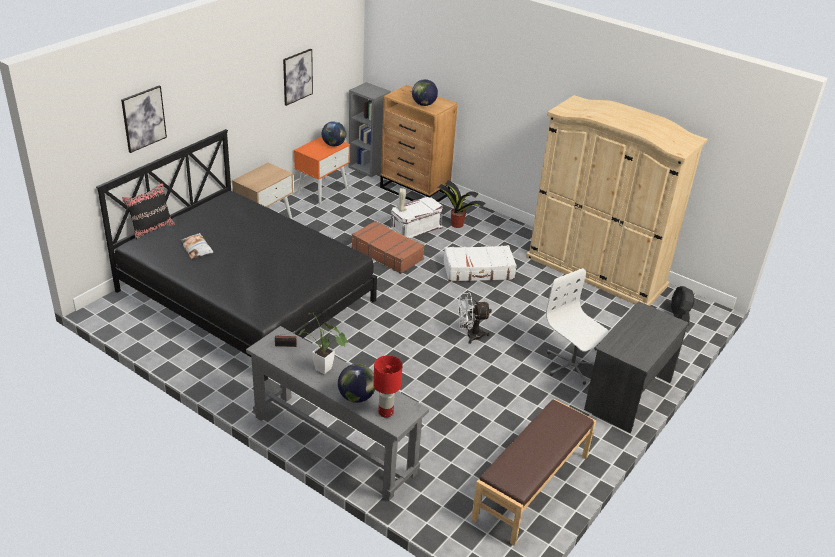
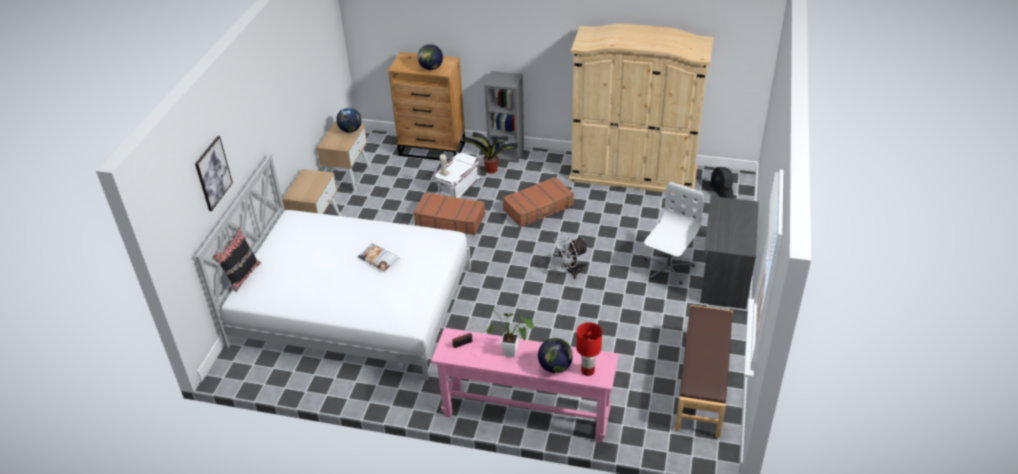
camera: 20 degrees left, 5 degrees up
(197, 249) = (301, 280): pillow -> pillow (378, 259)
(246, 296) = (353, 307): black bed -> white bed
(297, 76) = (305, 77): picture -> none
(322, 191) = (348, 176): orange nightstand -> beige nightstand
(334, 444) = (526, 412): grey console table -> pink console table
(368, 167) = (374, 138): grey bookcase -> grey bookcase (506, 153)
(478, 271) = (538, 208): white suitcase -> brown suitcase
(572, 366) = (667, 268): white office chair -> white office chair turned 90 degrees clockwise

